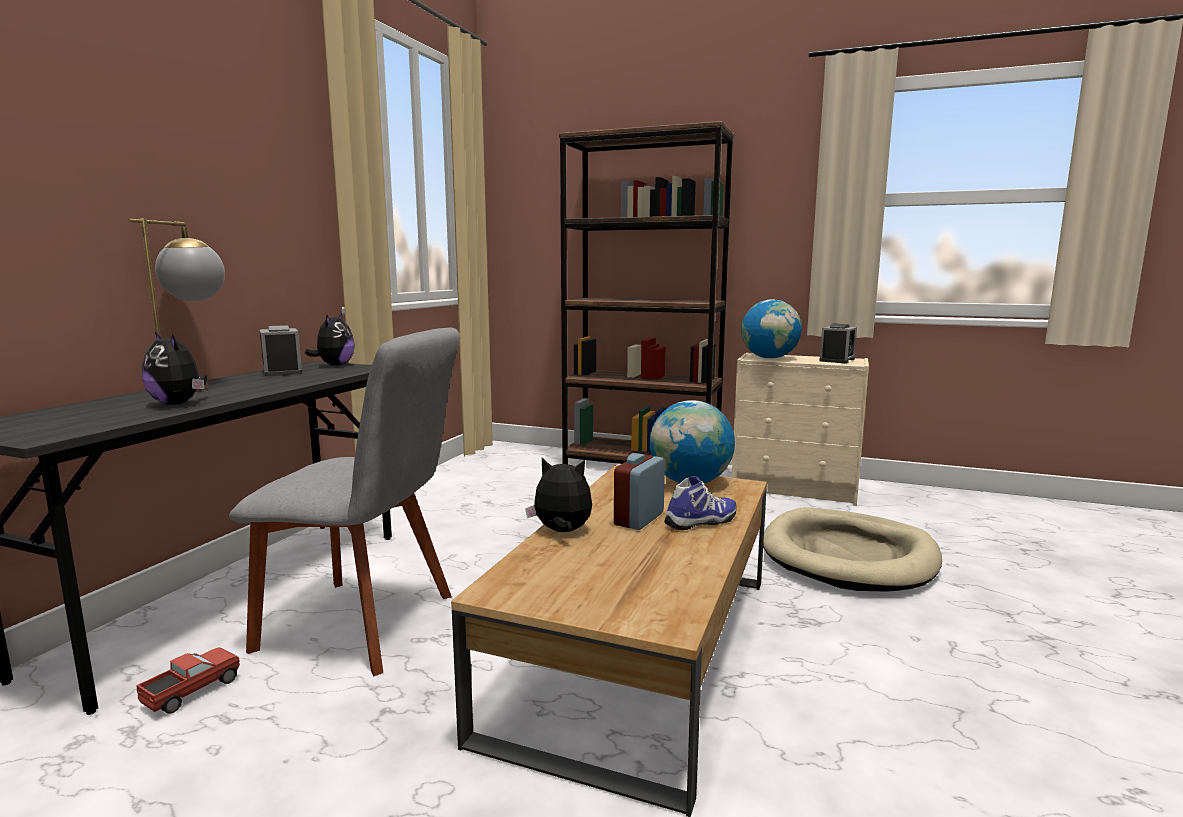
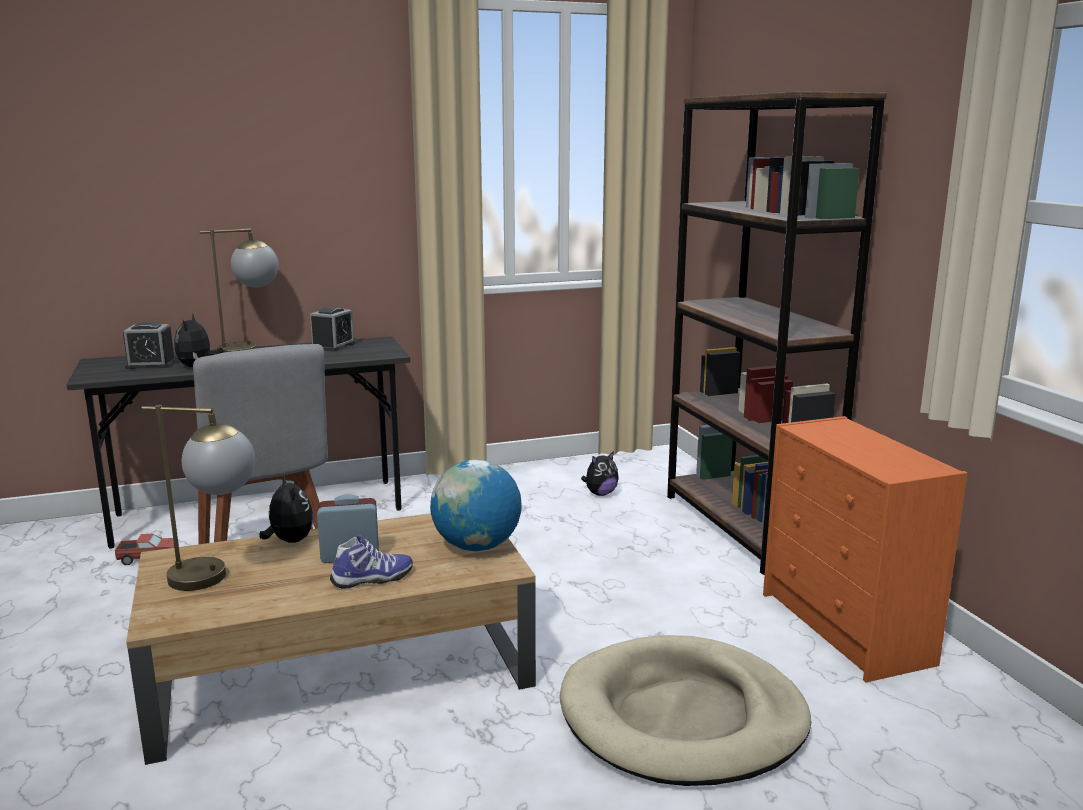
camera: 50 degrees right, 5 degrees up
(334, 365) = (381, 346): plush toy -> plush toy (600, 493)
(599, 576) = (217, 578): none -> table lamp
(702, 522) = (373, 579): shoe -> shoe turned 45 degrees counterclockwise
(769, 358) = (826, 433): globe -> none
(796, 489) = (846, 629): beige dresser -> orange dresser
(837, 360) = (900, 462): alarm clock -> alarm clock (151, 364)

